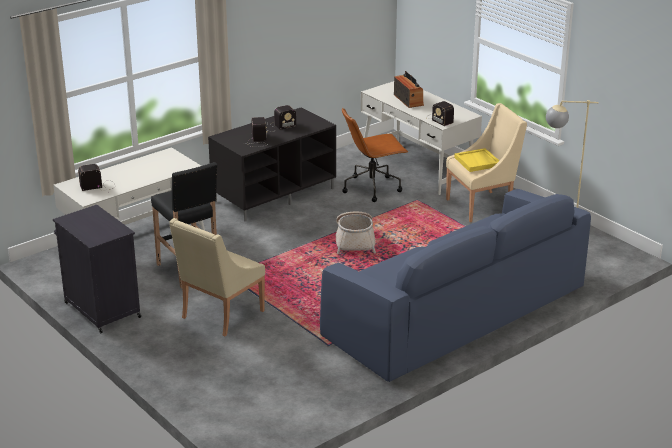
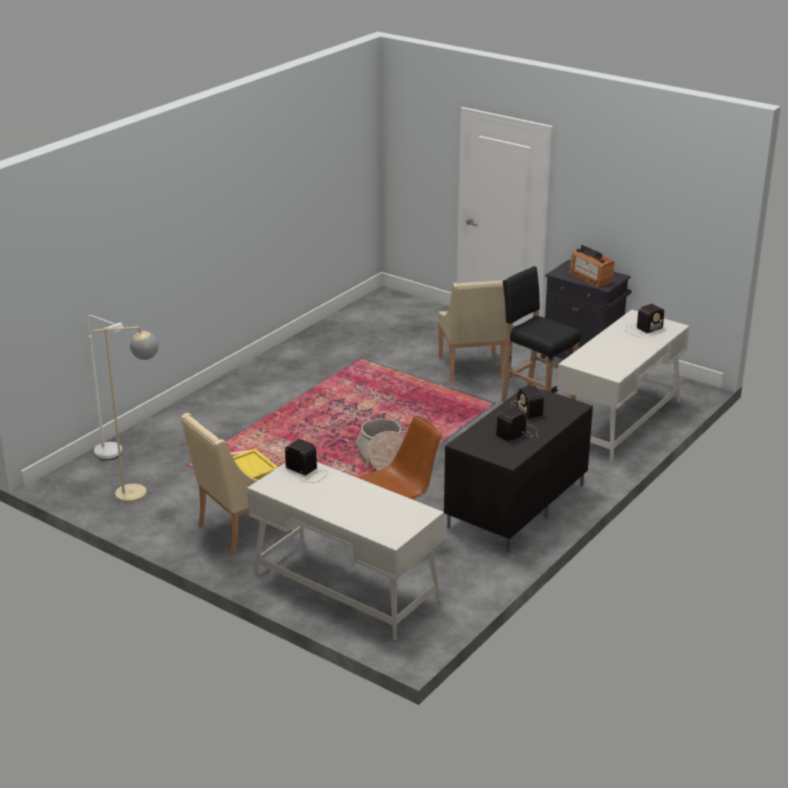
camera: 165 degrees right, 0 degrees up
(220, 315) = (472, 369): beige armchair -> beige armchair turned 150 degrees clockwise
(408, 100) = (363, 503): radio -> radio (590, 278)
(455, 314) = (252, 398): blue sofa -> none
(587, 274) = (114, 455): none -> white floor lamp

